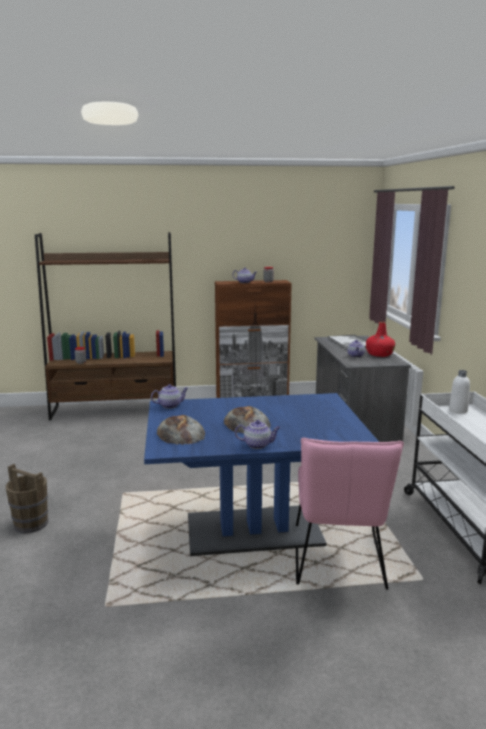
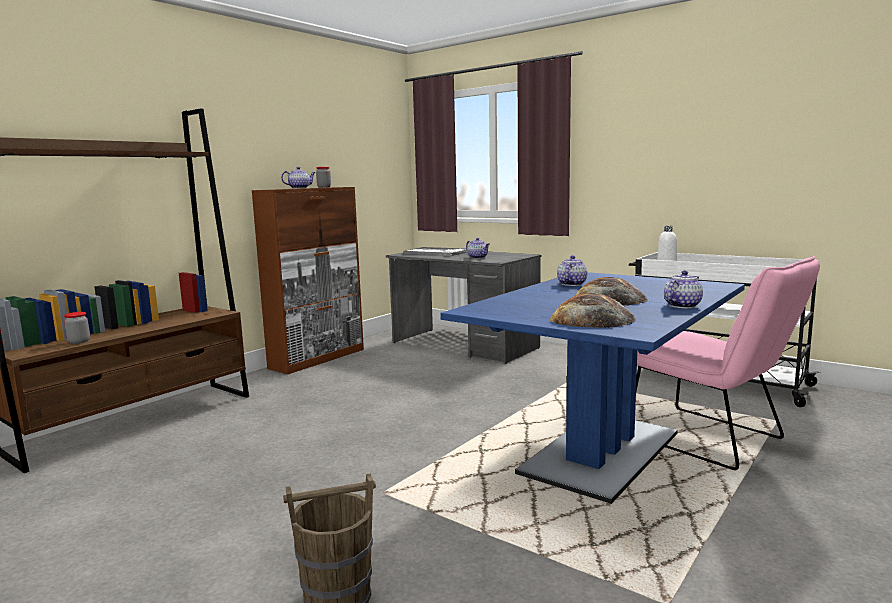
camera: 45 degrees left, 5 degrees down
(170, 405) = (482, 309): teapot -> teapot (571, 284)
(379, 354) = (492, 254): red bottle -> none

